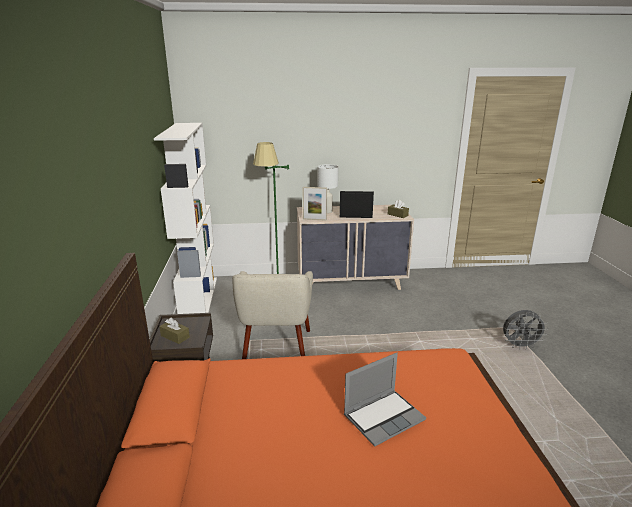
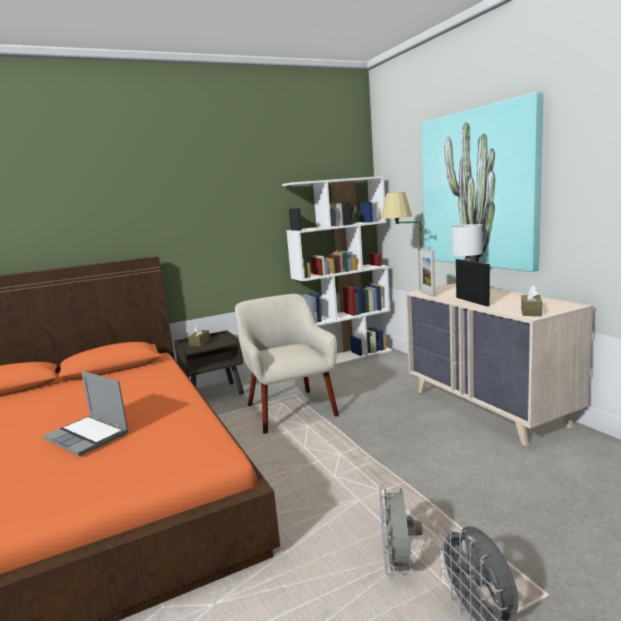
camera: 70 degrees right, 10 degrees down
(276, 348) = (289, 409): beige armchair -> beige armchair turned 90 degrees clockwise
(314, 138) = (478, 189): none -> picture
(484, 355) = (398, 565): none -> grey fan

